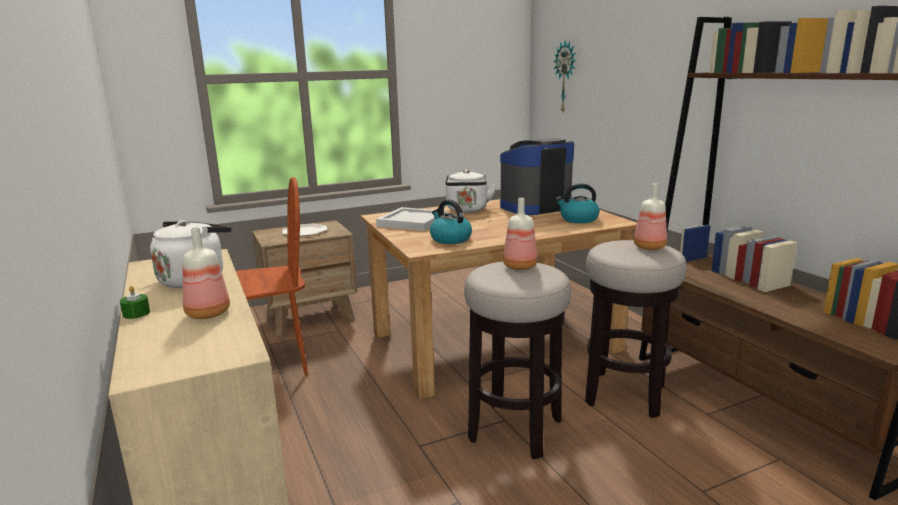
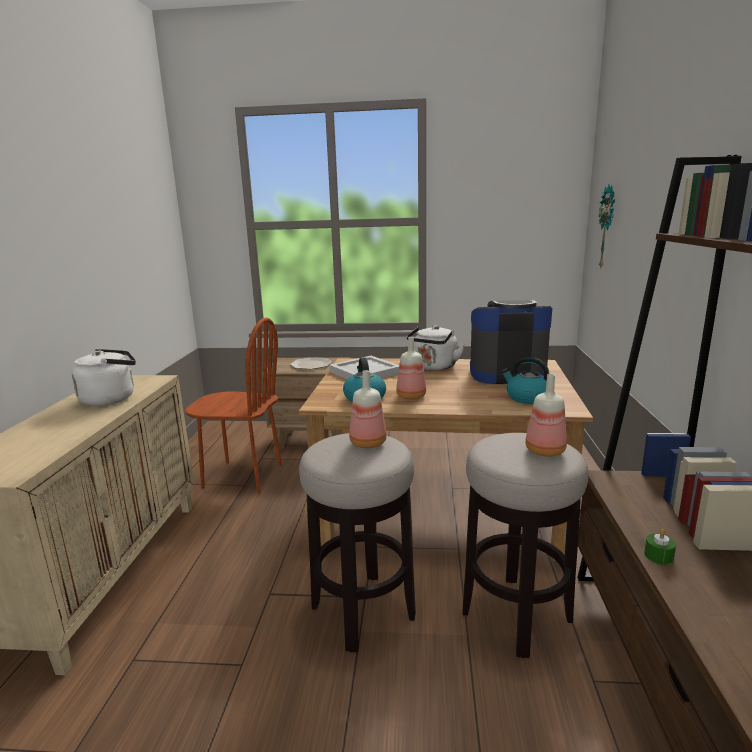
camera: 30 degrees right, 0 degrees up
(136, 313) = (32, 421): green candle -> green candle (658, 556)
(207, 314) = (61, 433): bottle -> bottle (411, 397)

